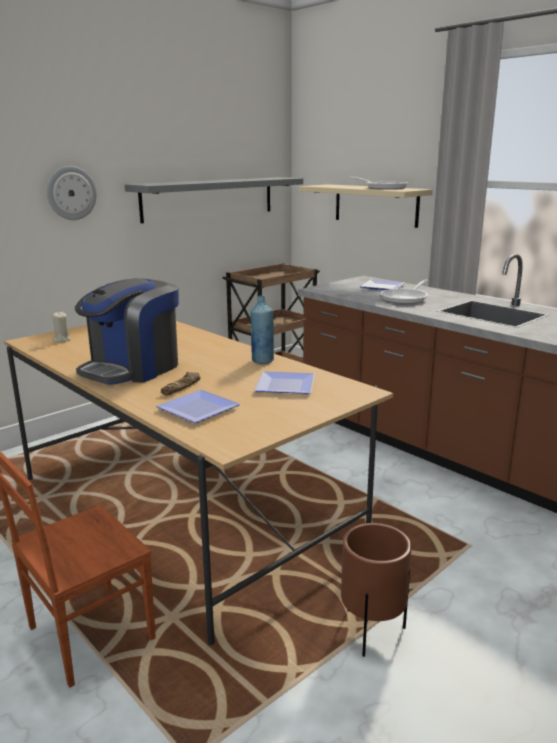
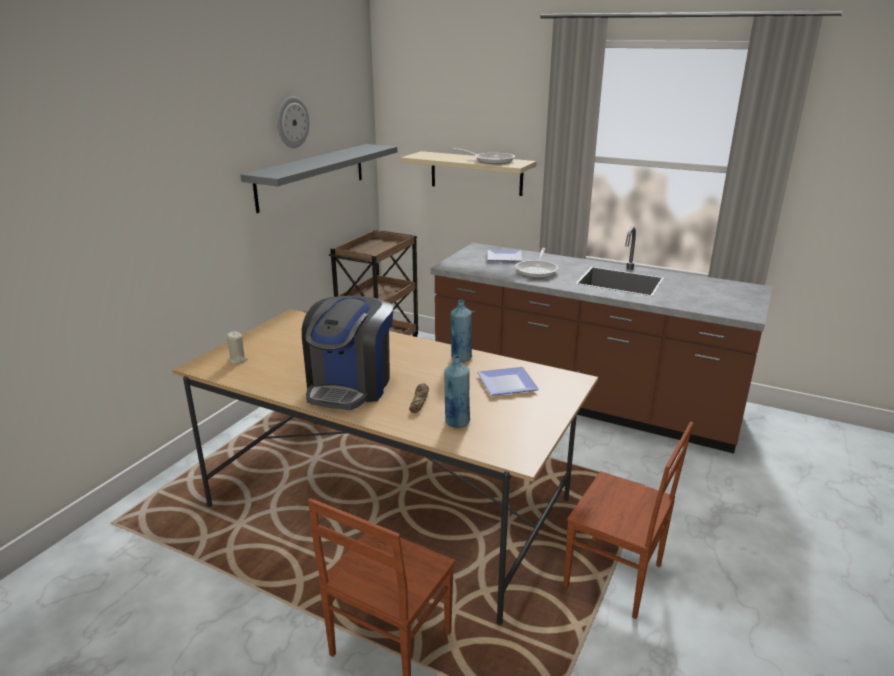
camera: 20 degrees left, 5 degrees up
(71, 193) = (194, 192): wall clock -> wall clock (292, 122)
(198, 408) = (457, 422): plate -> blue bottle
(371, 632) = (614, 577): brown planter -> brown chair

